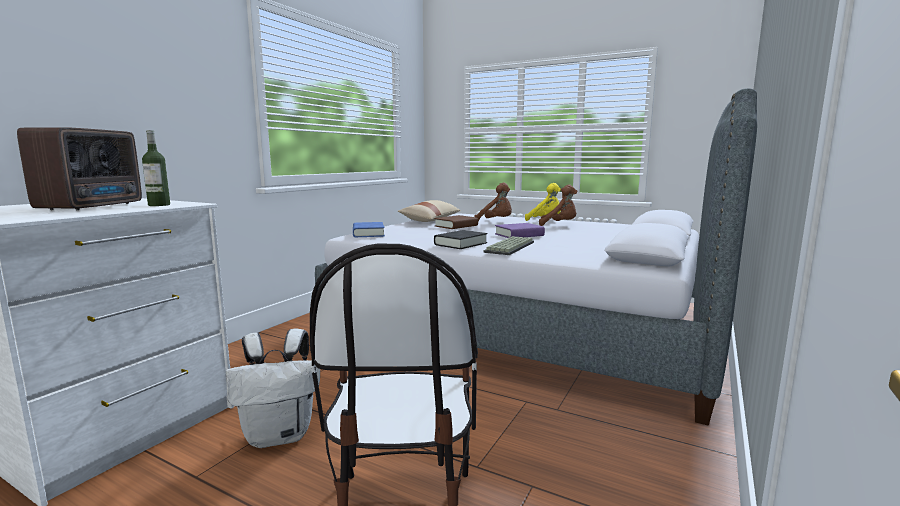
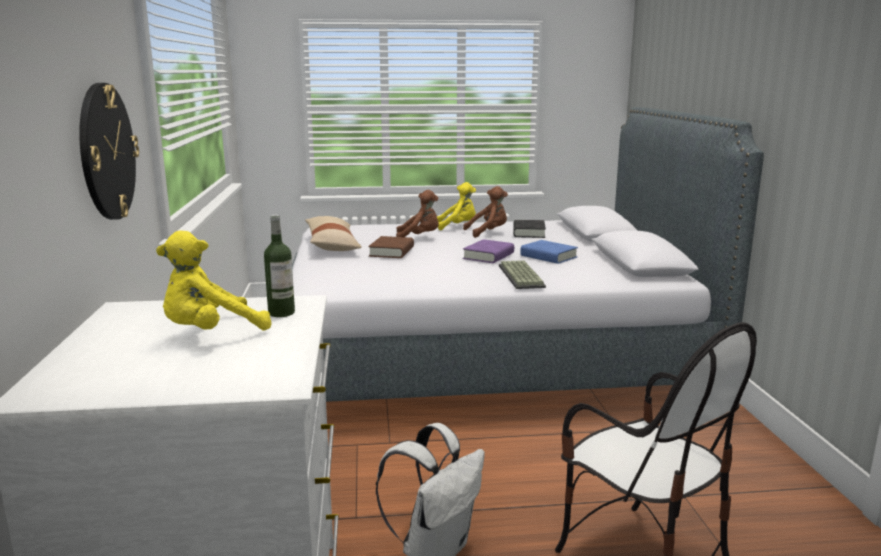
camera: 35 degrees left, 5 degrees up
(95, 206) = (211, 333): radio -> yellow plush toy
(171, 111) = (107, 152): none -> wall clock
(368, 233) = (323, 283): blue book -> blue book (548, 256)
(460, 244) = (466, 280): black book -> black book (528, 233)

